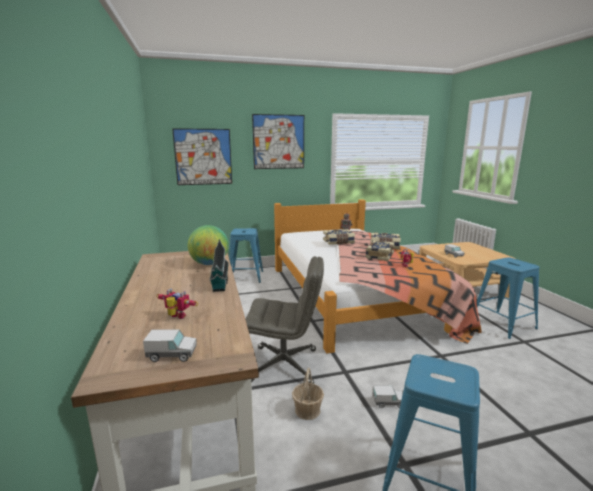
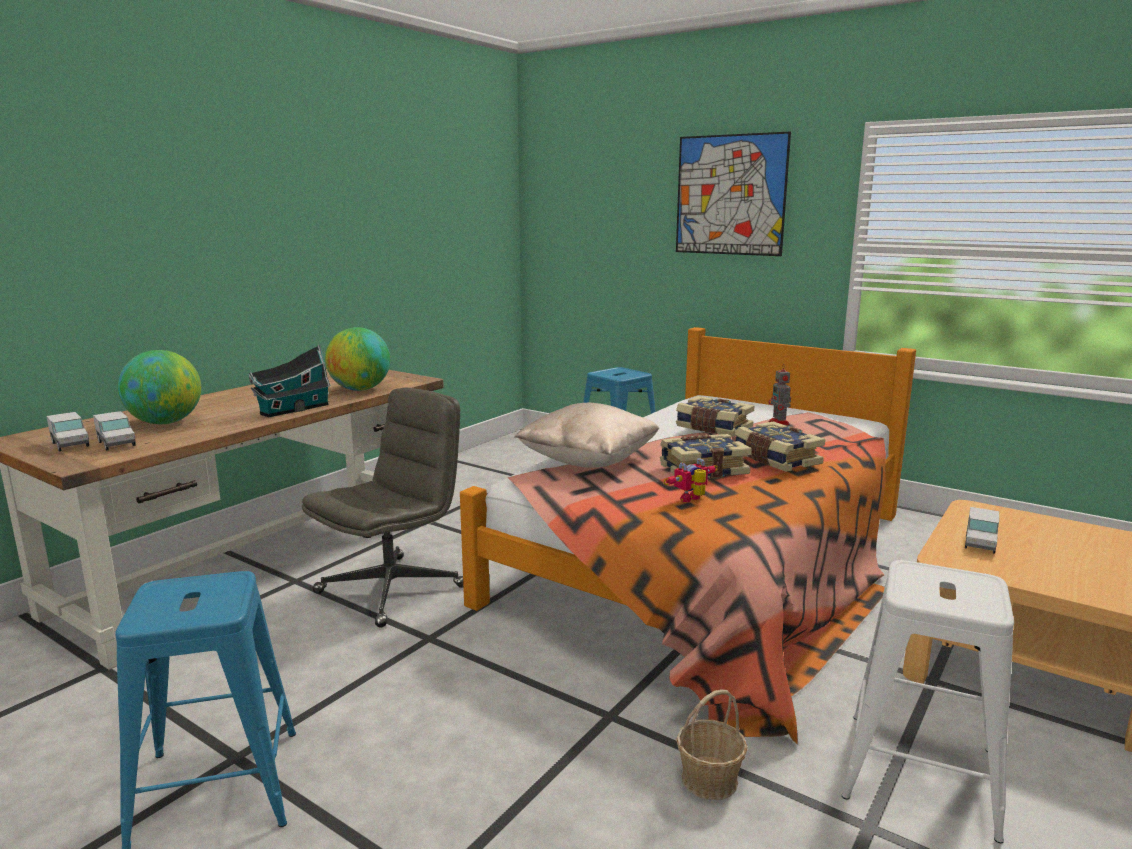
camera: 50 degrees right, 0 degrees up
(176, 317) = (165, 422): toy robot -> globe
(203, 157) = (592, 224): picture -> none
(285, 365) = (392, 589): grey office chair -> grey office chair turned 105 degrees counterclockwise
(307, 410) = (299, 643): basket -> basket (710, 779)
(343, 266) = (588, 461): none -> beige pillow
(388, 403) = (380, 701): toy truck -> toy truck (116, 444)
(502, 324) = (919, 772): blue stool -> white stool

